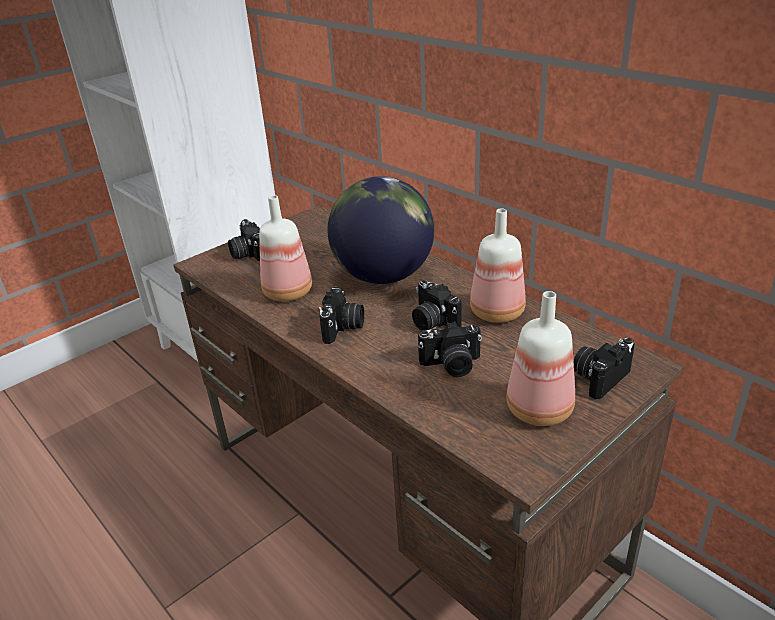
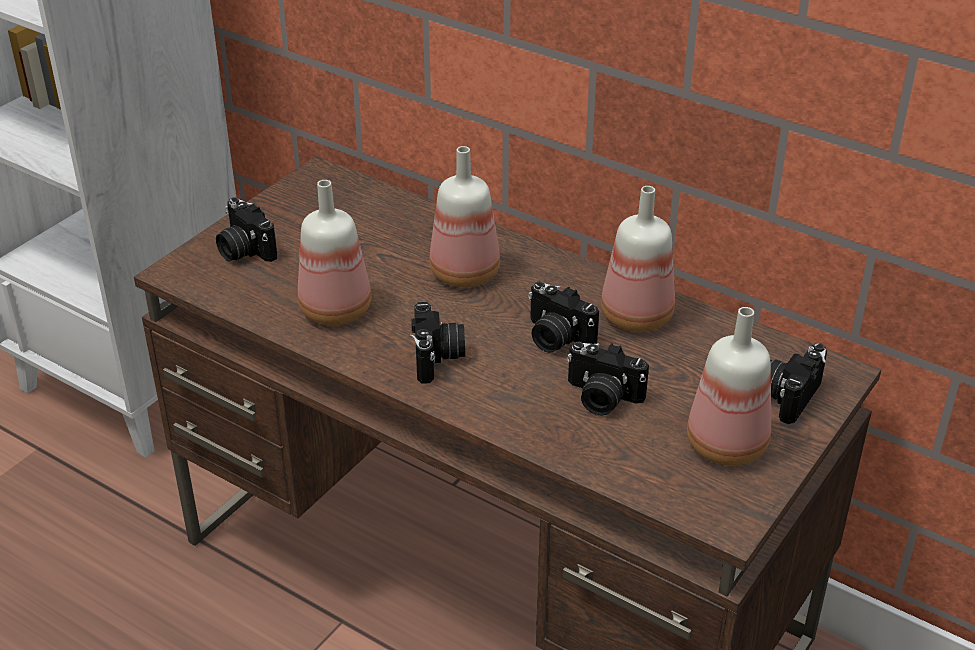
camera: 15 degrees left, 5 degrees up
(383, 276) = (463, 272): globe -> bottle
(451, 365) = (601, 398): camera -> camera turned 45 degrees clockwise

